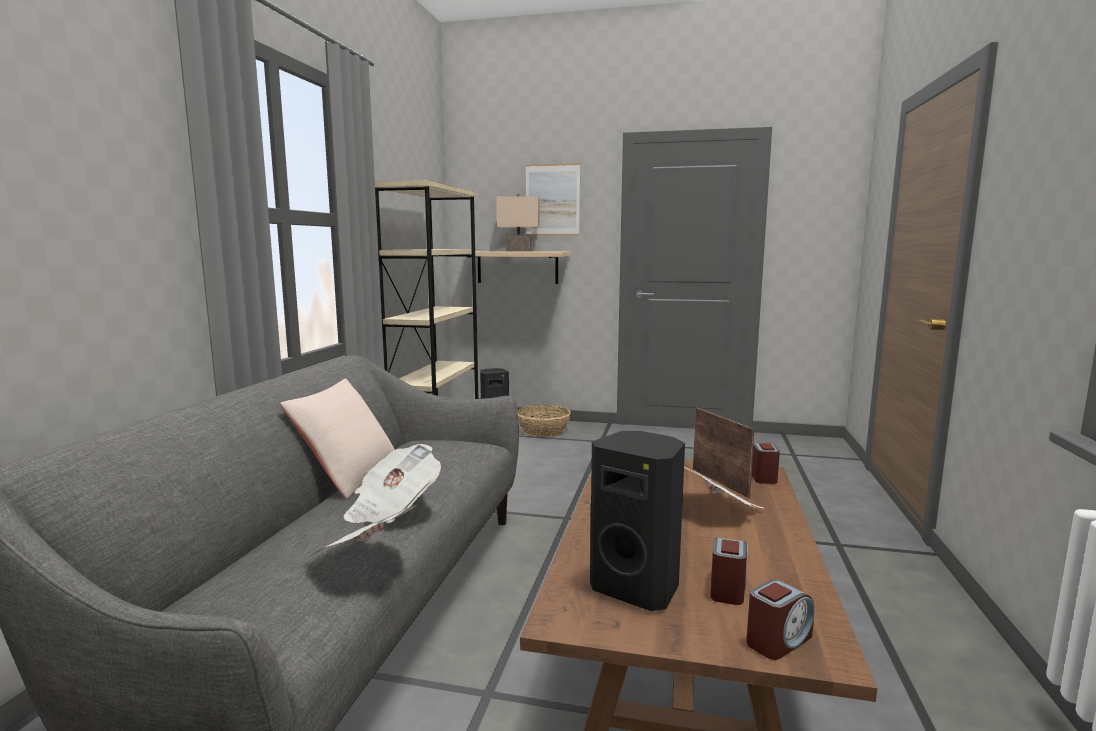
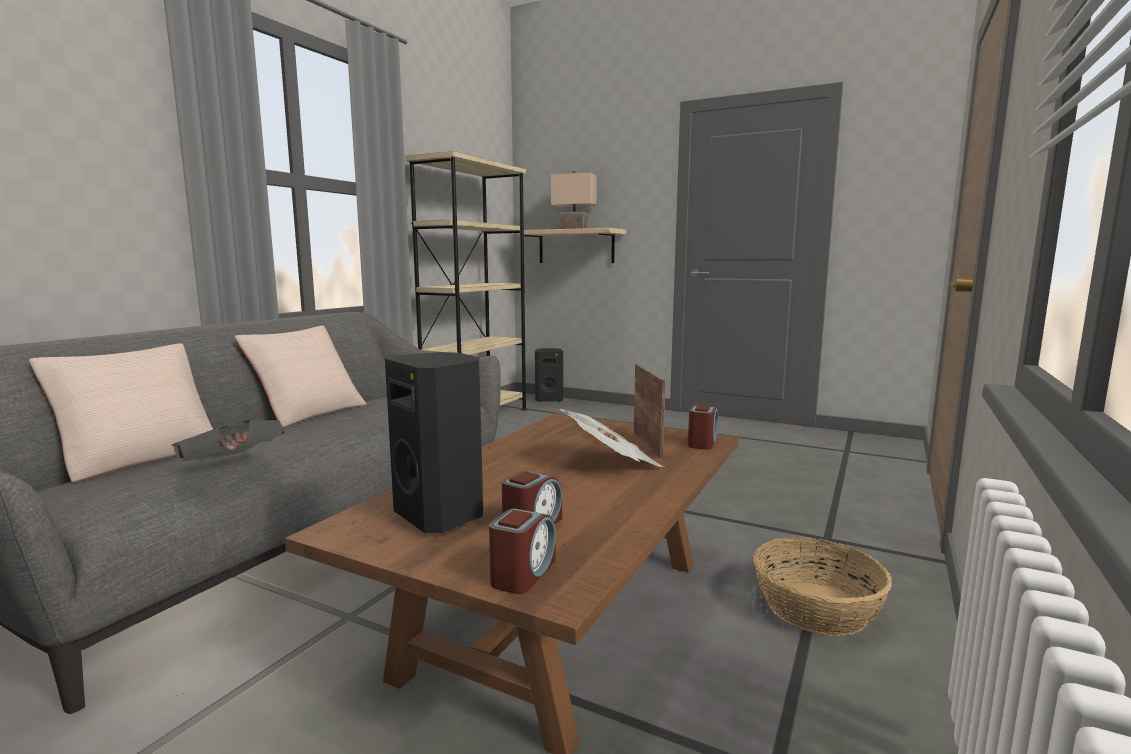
camera: 15 degrees right, 0 degrees up
(229, 556) = (140, 456): none -> beige pillow
(392, 508) = (308, 436): newspaper -> none
(543, 431) = (589, 411): basket -> basket (815, 607)
(552, 200) = (610, 177): picture -> none
(778, 640) = (523, 574): alarm clock -> alarm clock turned 45 degrees counterclockwise

